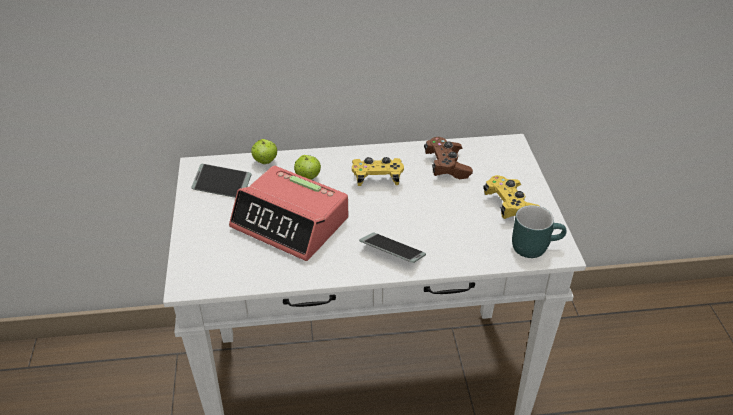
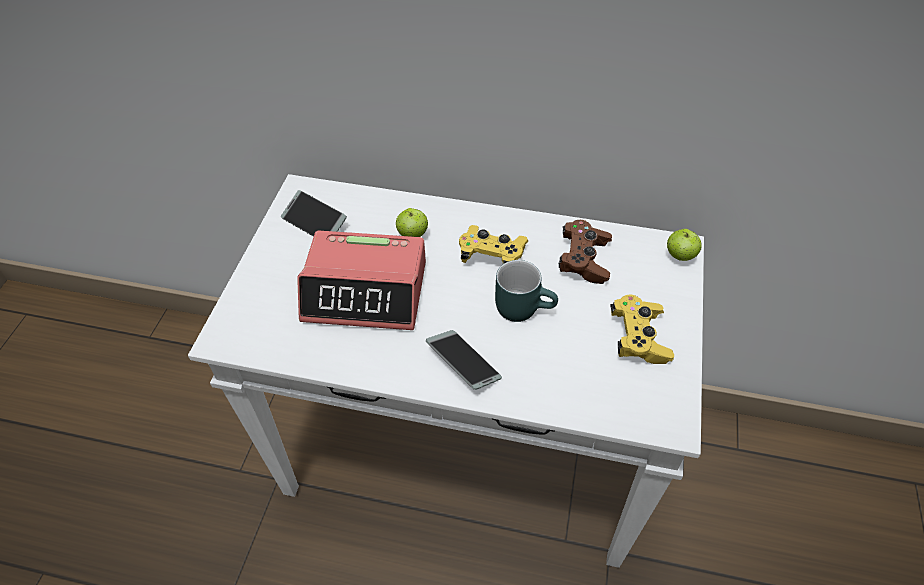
camera: 20 degrees right, 10 degrees up
(265, 161) = (375, 201): apple -> apple (680, 256)
(291, 223) = (366, 291): alarm clock -> alarm clock turned 45 degrees counterclockwise
(534, 245) = (644, 404): turquoise mug -> turquoise mug (524, 306)

